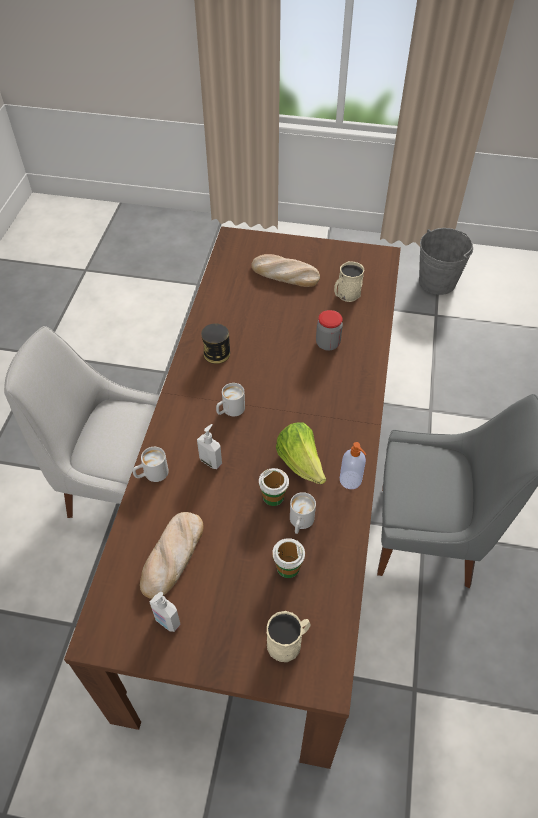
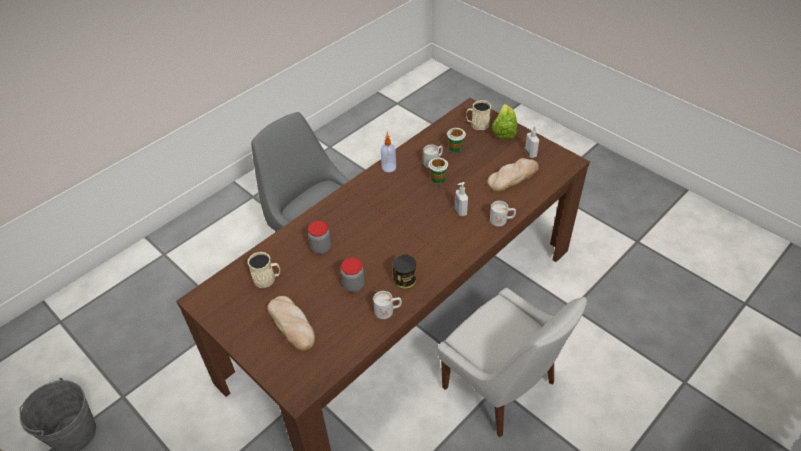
camera: 145 degrees left, 5 degrees down
(230, 410) = (426, 235): white mug -> white mug (388, 311)
(261, 326) = (354, 285): none -> jar
(301, 463) = (408, 187): lettuce -> lettuce (504, 131)

